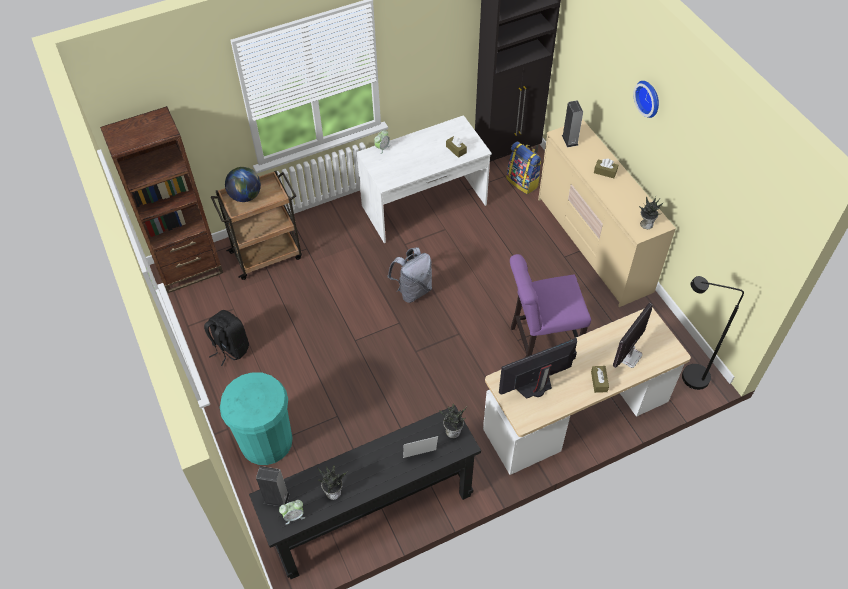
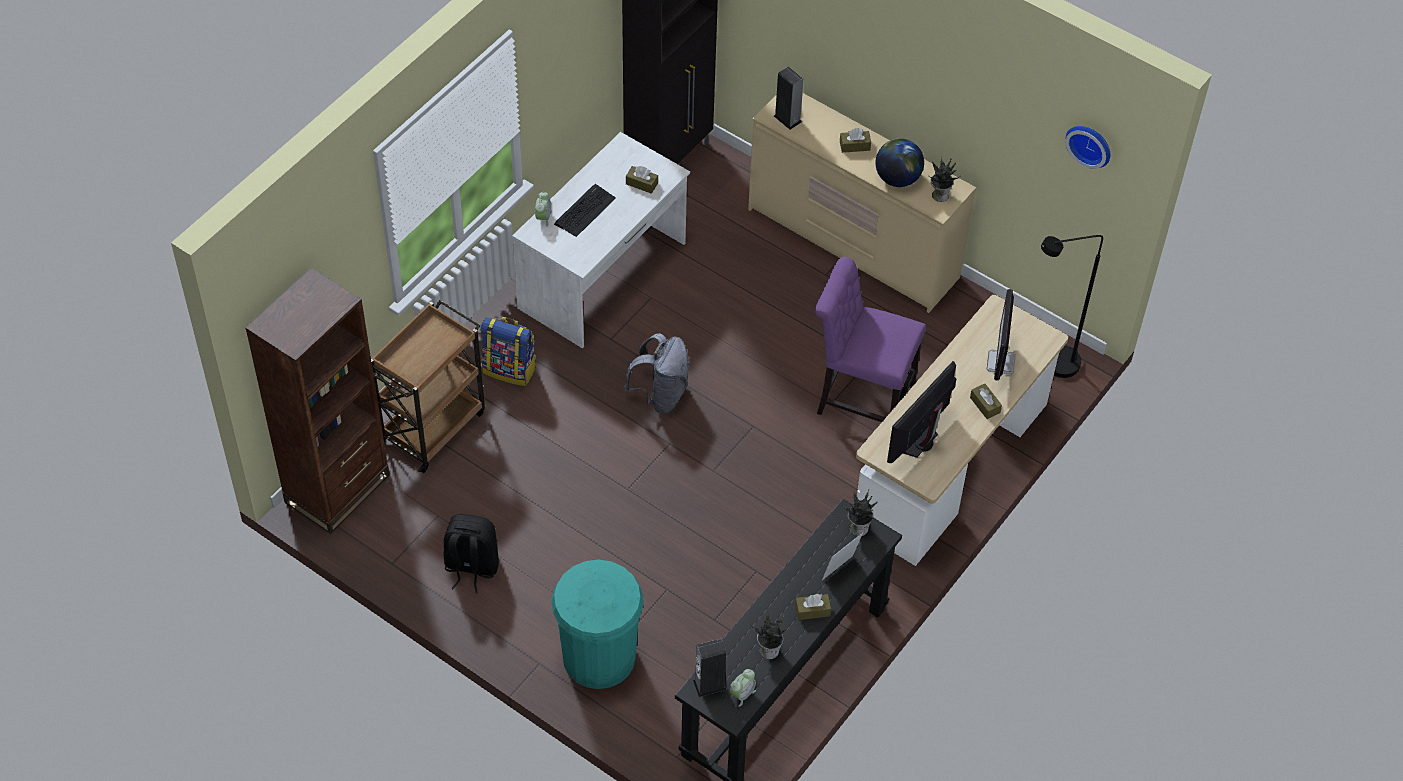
camera: 30 degrees left, 0 degrees up
(246, 196) = (411, 351): globe -> globe (897, 178)
(382, 477) = (812, 610): none -> brown tissue box
(410, 153) = (584, 211): none -> keyboard
(523, 182) = (714, 193): backpack -> backpack (510, 369)
(540, 344) = (860, 398): purple chair -> purple chair turned 60 degrees clockwise
(649, 98) = (896, 41): wall clock -> wall clock (1090, 144)

